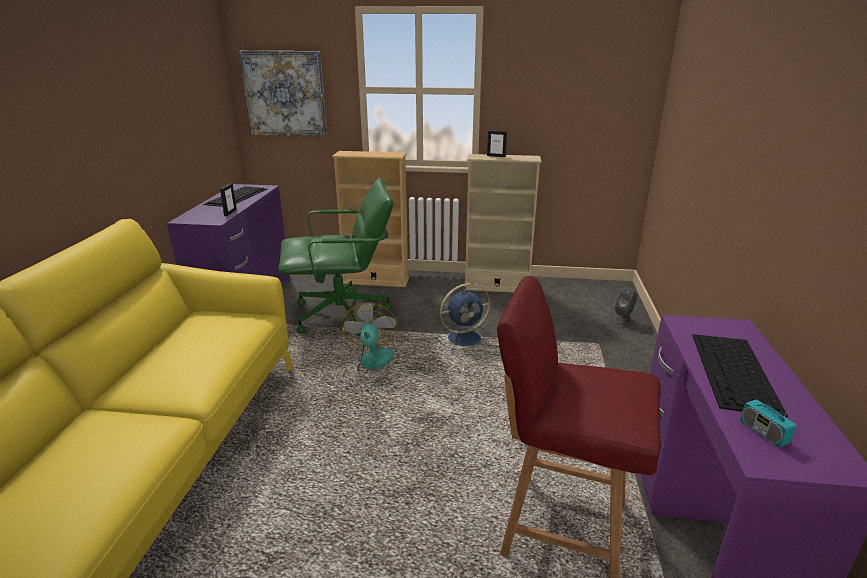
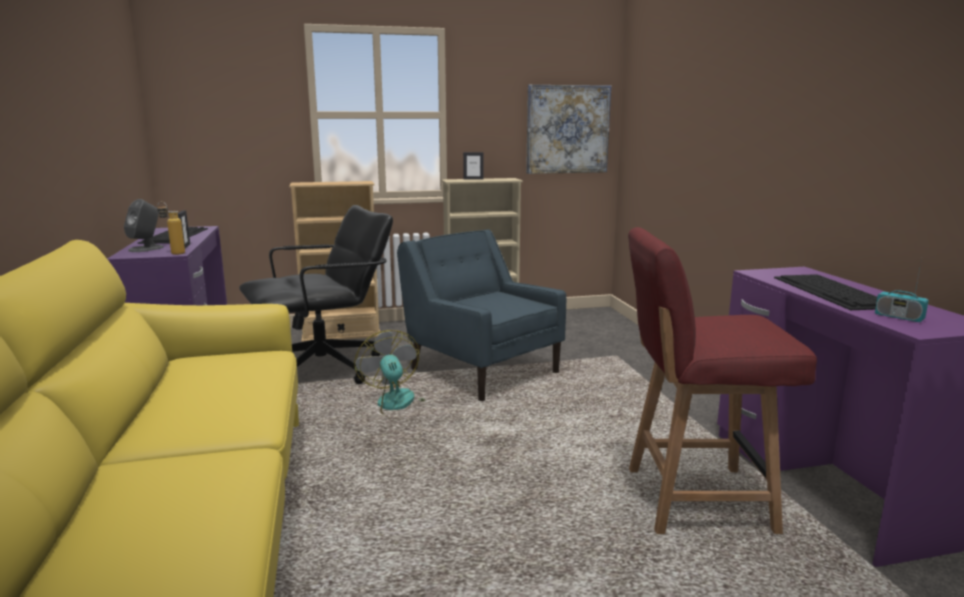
camera: 20 degrees left, 10 degrees down
(215, 221) = (173, 253): none -> bottle
(285, 94) = (216, 120): picture -> picture (567, 129)
(342, 315) = (324, 369): green office chair -> black office chair
(466, 338) = (481, 369): blue fan -> blue armchair
(624, 320) = (625, 335): grey speaker -> grey speaker (146, 249)

